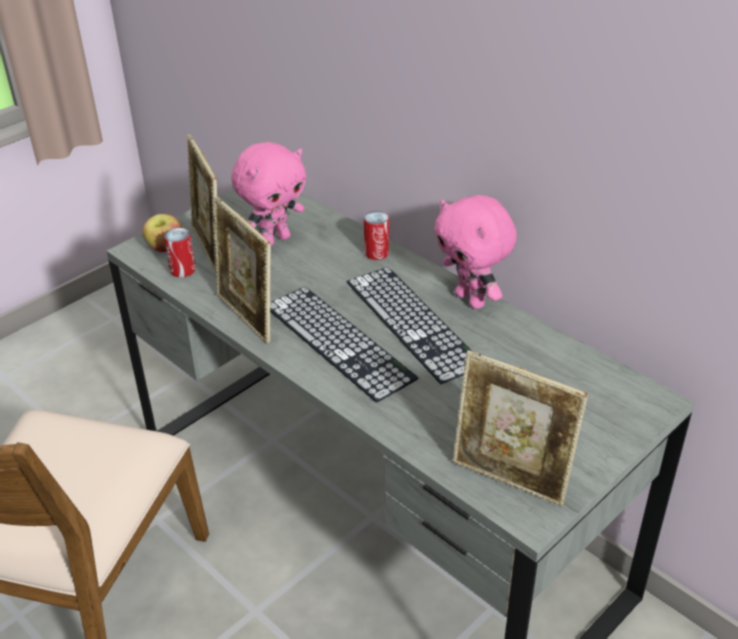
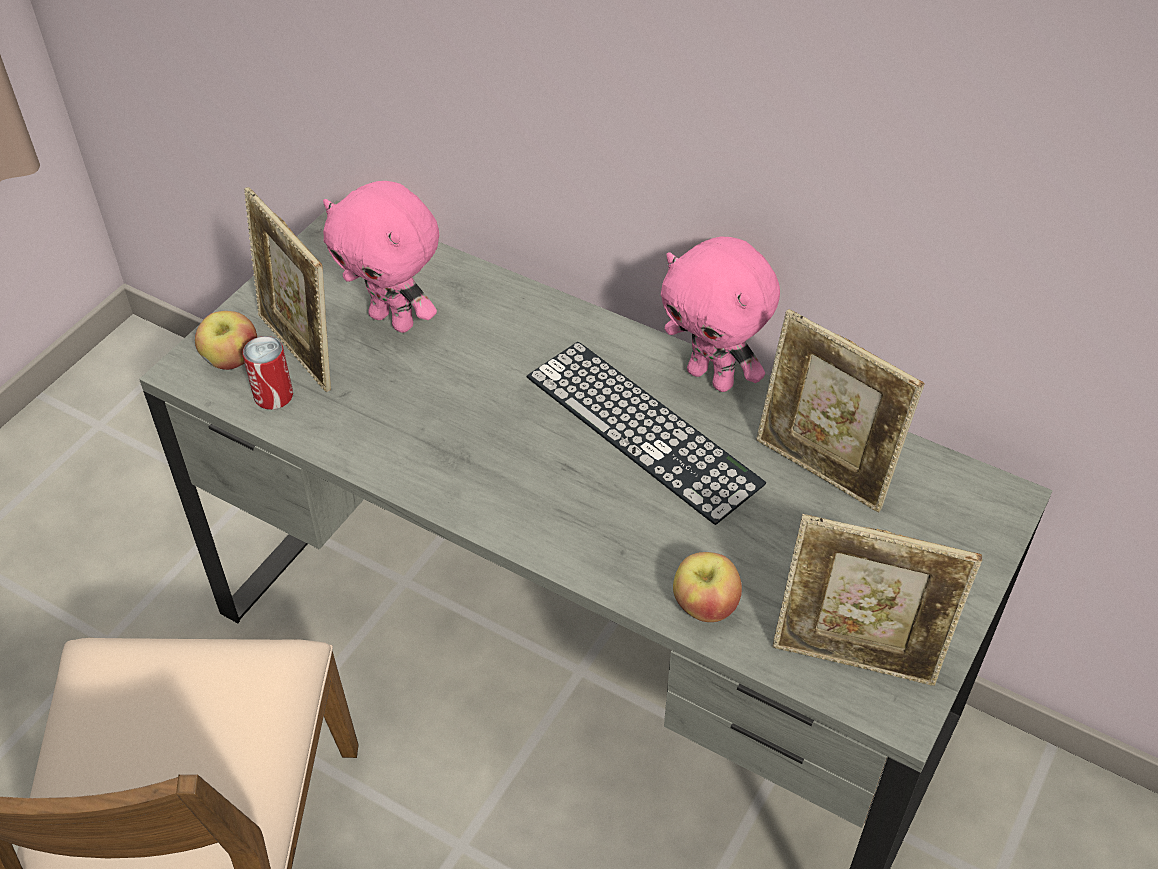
camera: 15 degrees left, 10 degrees up
(247, 317) = (402, 462): picture frame -> picture frame (822, 471)
(274, 240) = (394, 320): pink plush toy -> pink plush toy turned 90 degrees clockwise
(338, 341) = (548, 480): keyboard -> none
(377, 253) = (552, 319): can -> none
(415, 430) = (704, 606): none -> apple

